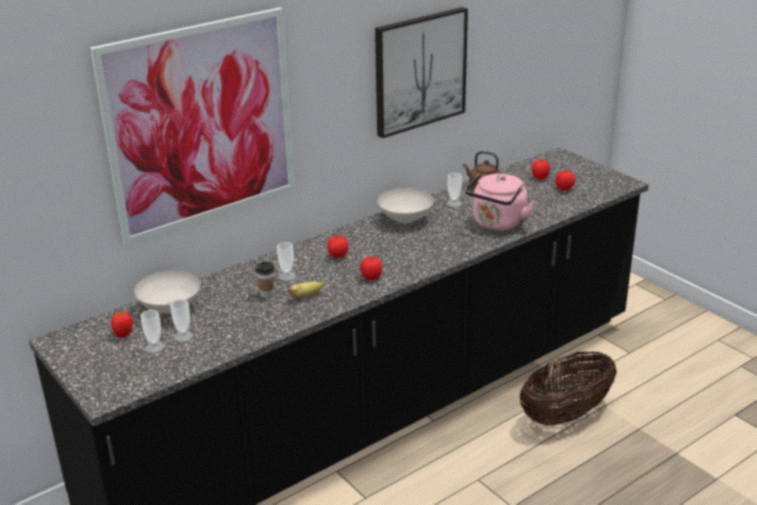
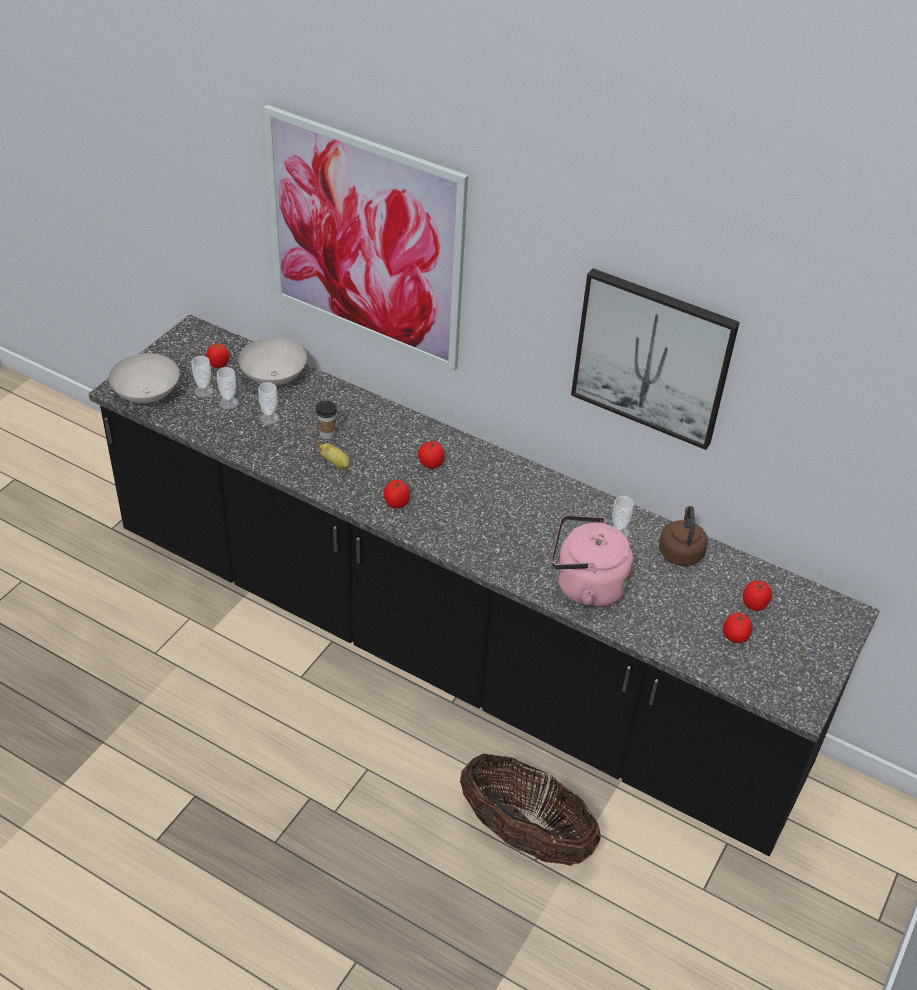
camera: 65 degrees right, 15 degrees up
(287, 276) = (369, 438): cup -> cup (269, 418)
(405, 219) = (549, 498): white bowl -> white bowl (146, 395)

